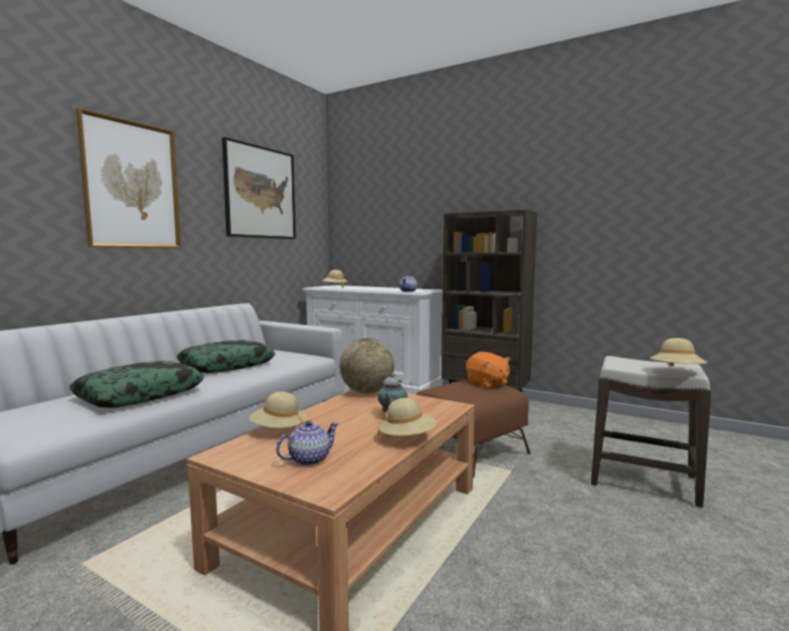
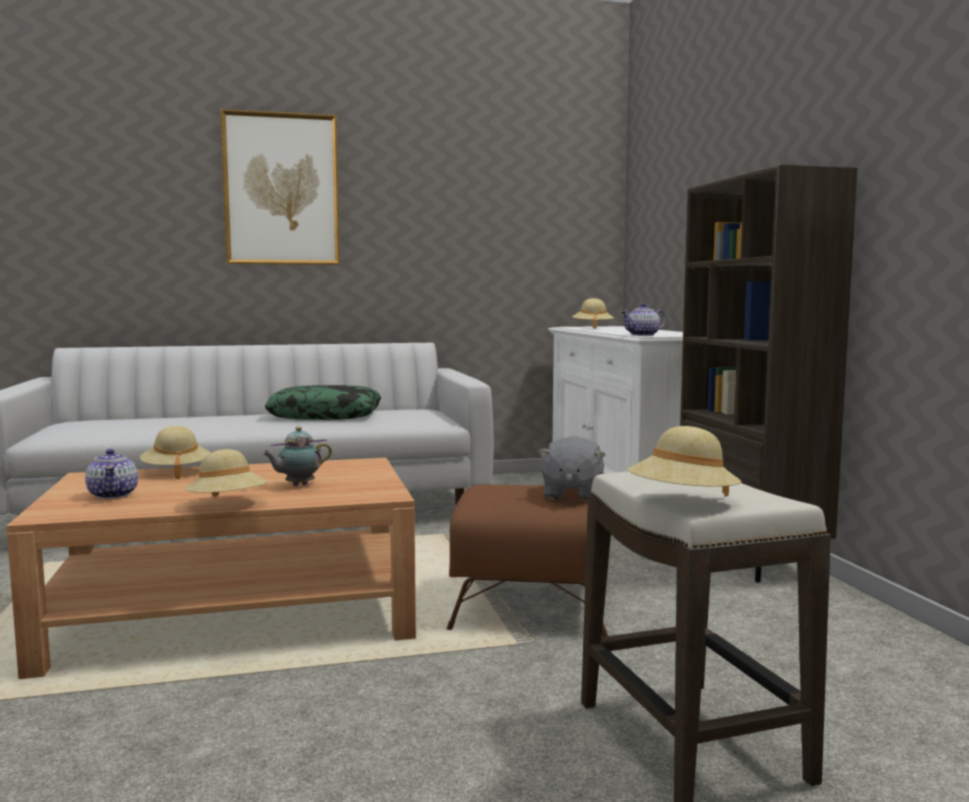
camera: 45 degrees right, 0 degrees up
(140, 395) = (182, 425): pillow -> none
(260, 193) = (478, 182): picture -> none
(308, 459) = (113, 495): teapot -> teapot turned 60 degrees clockwise
(367, 392) = (361, 463): globe -> none
(487, 384) = (571, 495): orange plush toy -> grey plush toy

